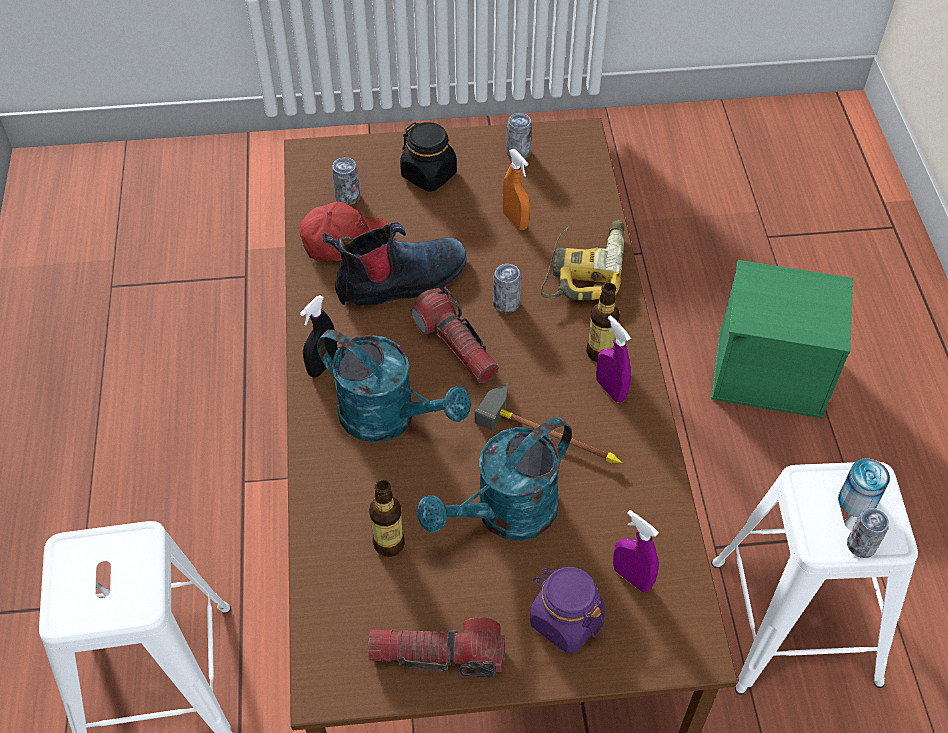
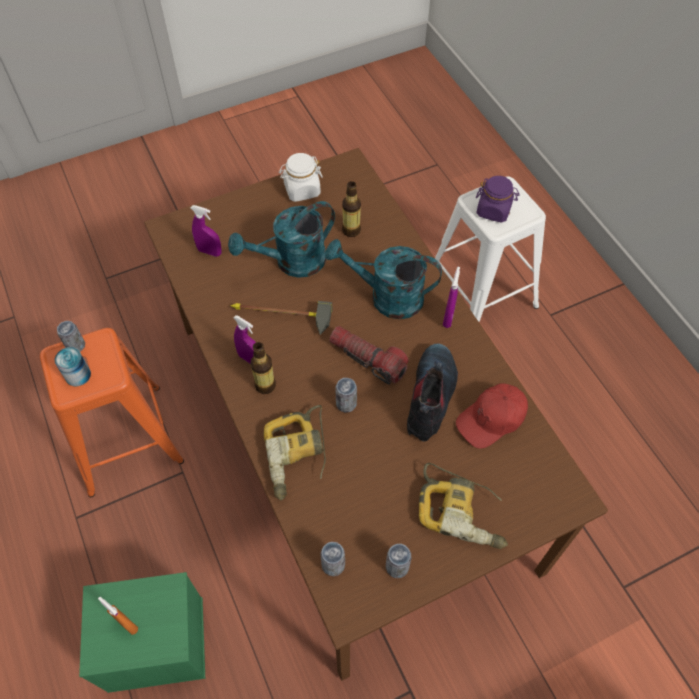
camera: 160 degrees right, 5 degrees up
(322, 365) = (448, 318): black spray bottle -> purple spray bottle
(347, 197) = (515, 463): can -> can (333, 565)
(400, 282) = (431, 397): boot -> boot turned 150 degrees clockwise
(429, 175) = (462, 511): black jar -> power drill
(437, 655) = (302, 190): flashlight -> white jar
(505, 515) = (292, 262): turquoise watering can -> turquoise watering can turned 150 degrees counterclockwise
(515, 220) = (369, 485): orange spray bottle -> orange spray bottle (127, 623)
(565, 620) = (240, 222): purple jar -> purple jar (494, 210)
(797, 623) = (123, 438): white stool -> orange stool

